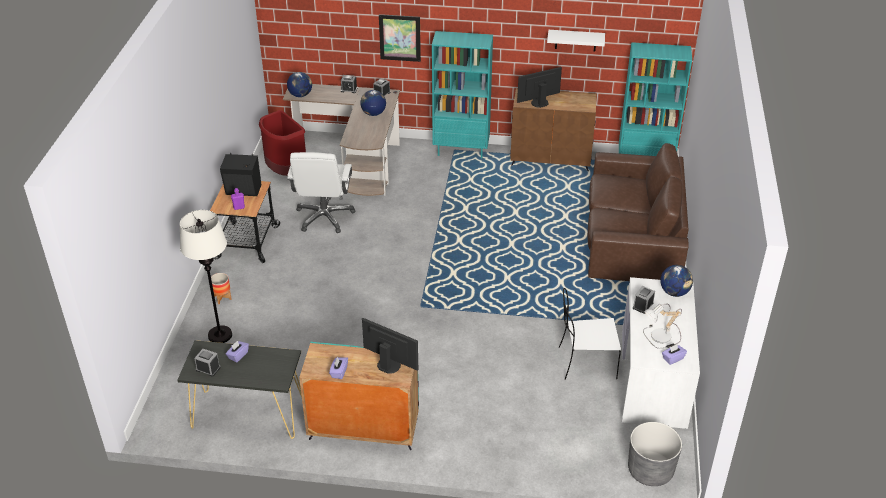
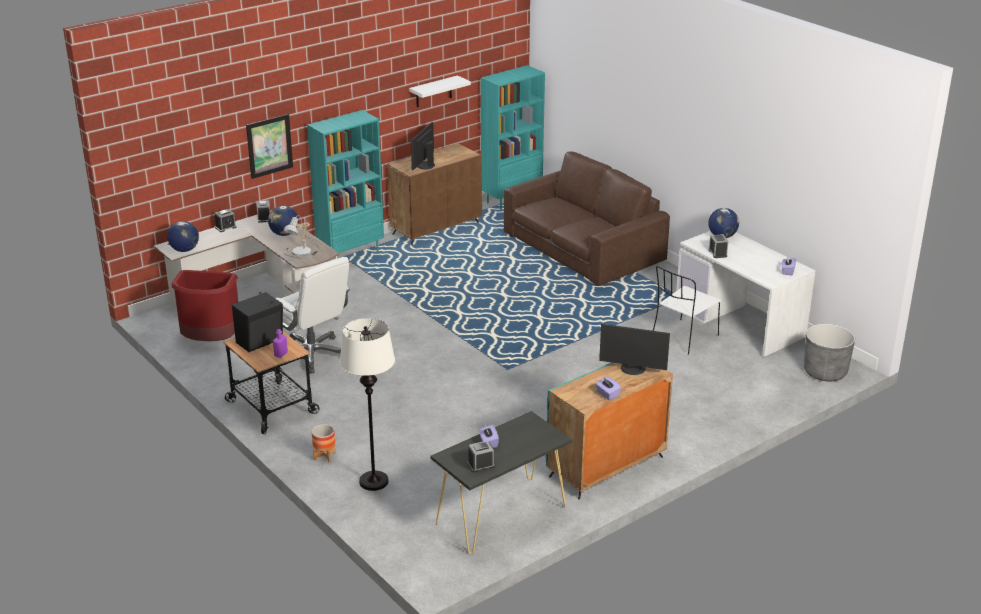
camera: 45 degrees left, 10 degrees down
(389, 364) = (633, 369): monitor -> monitor turned 150 degrees counterclockwise
(660, 338) = (760, 264): table lamp -> table lamp (302, 252)

